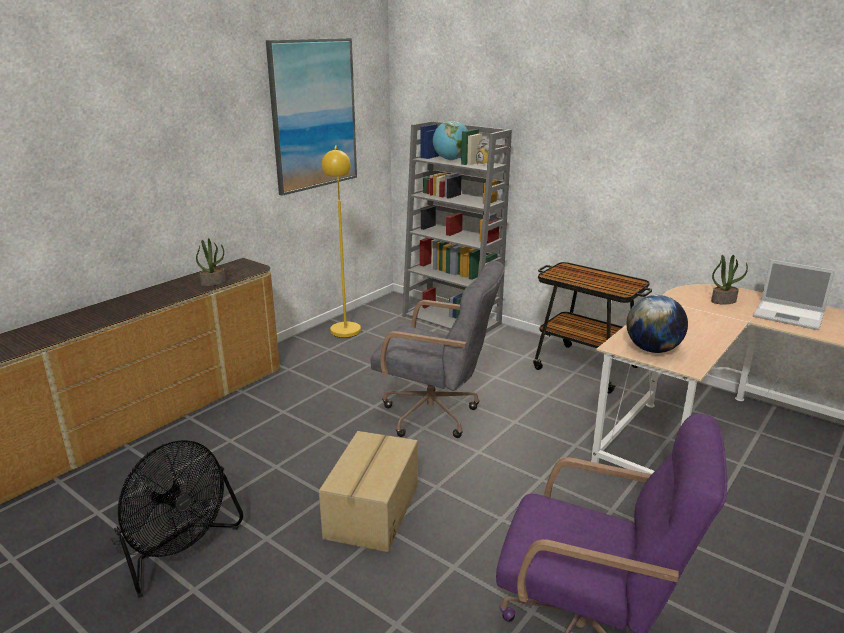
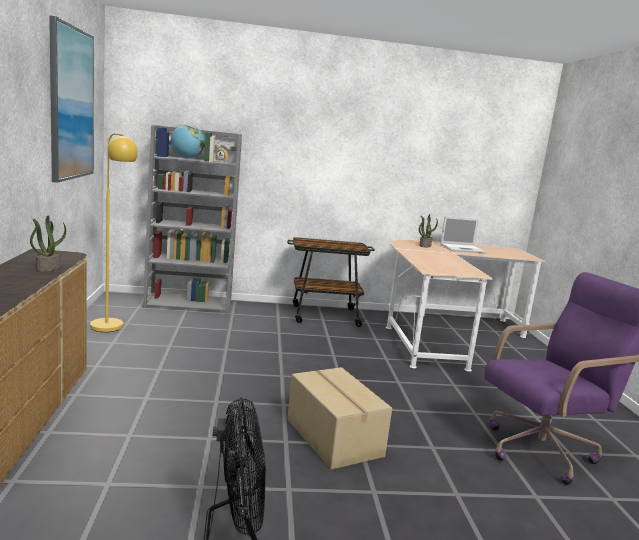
camera: 45 degrees left, 10 degrees down
(435, 417) = (279, 366): grey office chair -> none
(653, 349) = (447, 269): globe -> none

